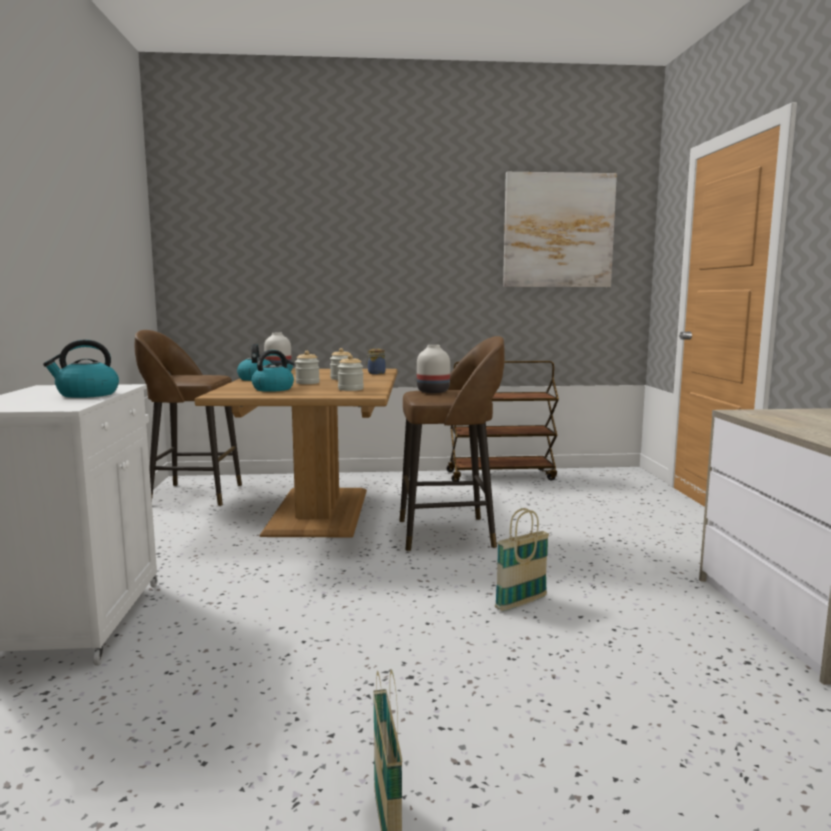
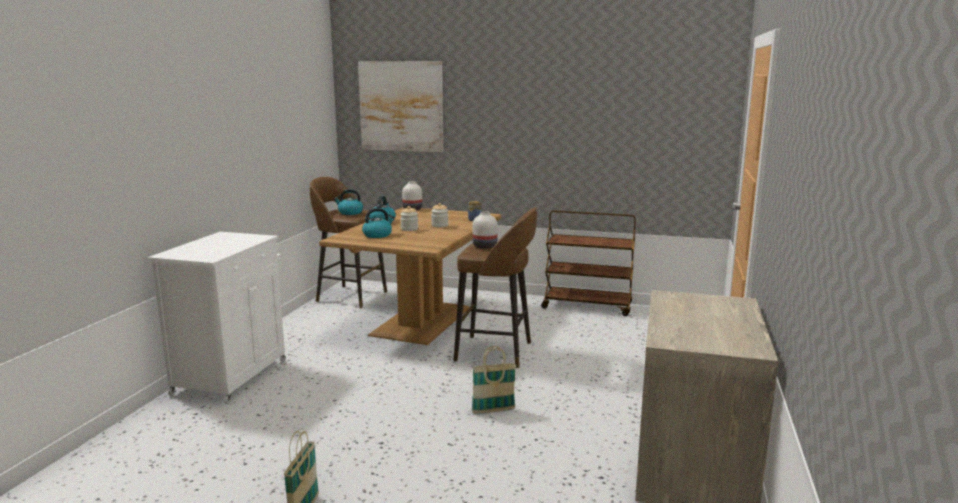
camera: 20 degrees right, 5 degrees up
(87, 394) = (233, 245): kettle -> kettle (350, 213)
(350, 389) = (427, 240): jar -> none
(558, 231) = (650, 101): picture -> picture (401, 106)

